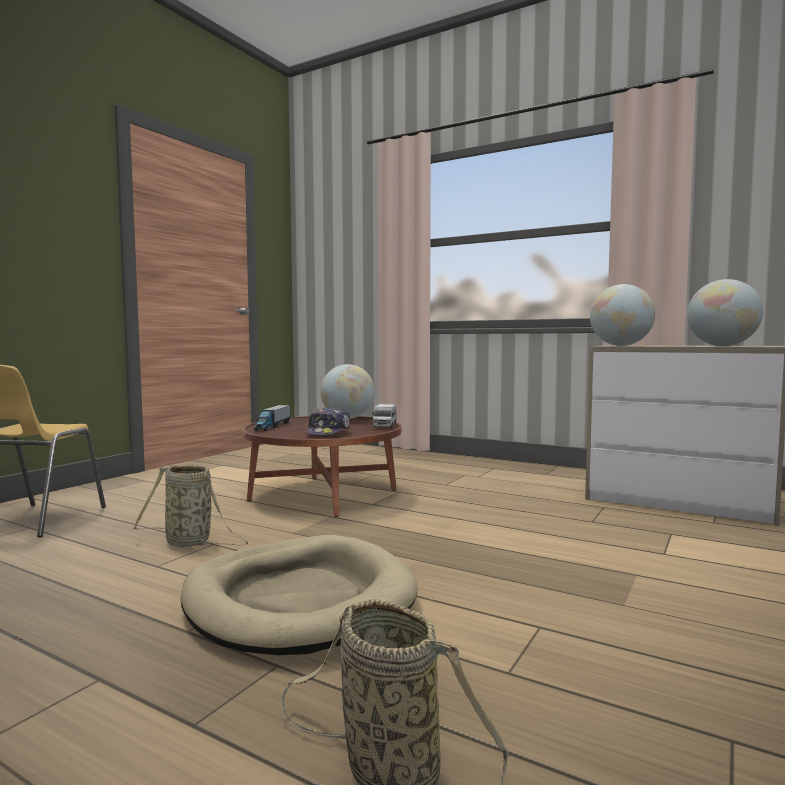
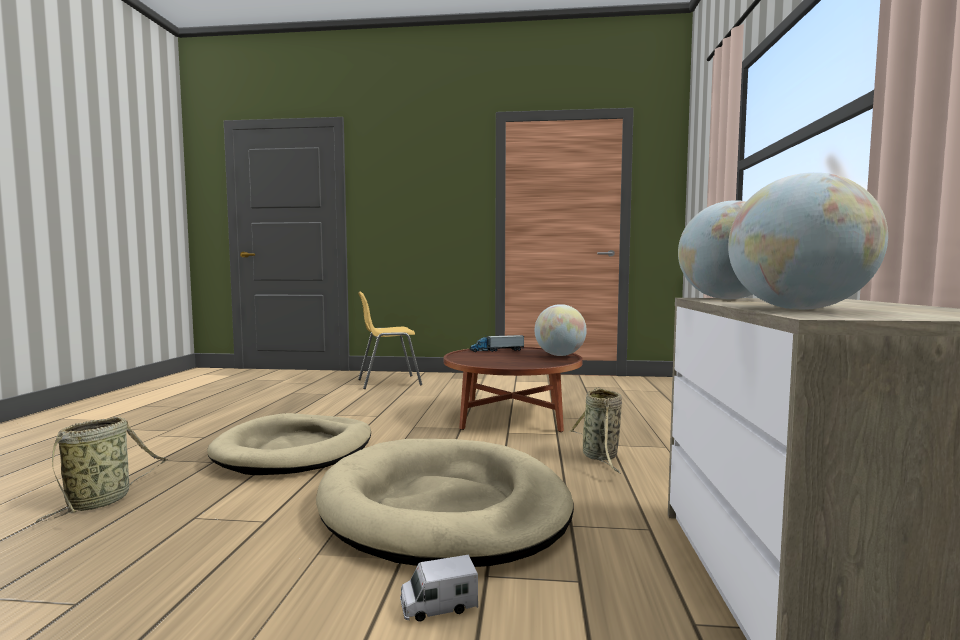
camera: 65 degrees right, 0 degrees up
(191, 543) = (375, 412): basket -> basket (600, 457)
(328, 432) = (482, 360): cap -> none
(384, 425) = (538, 364): toy truck -> toy truck (438, 606)
(543, 550) = (444, 507): none -> beige dog bed

